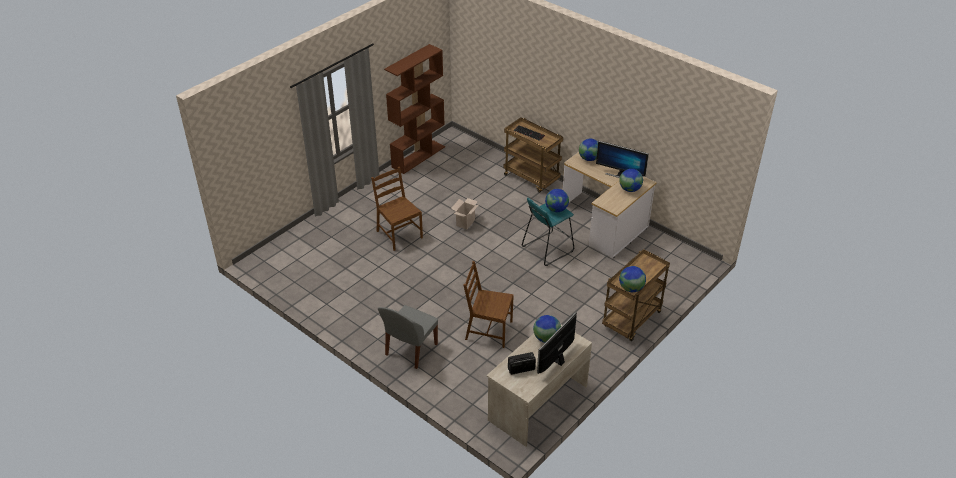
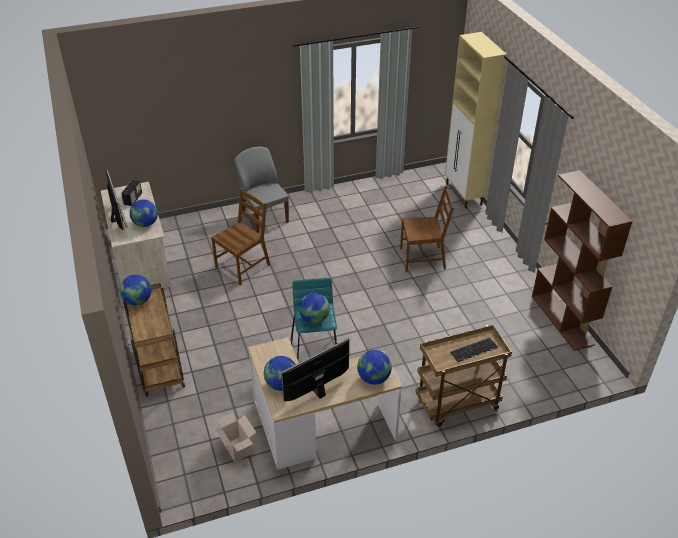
camera: 120 degrees right, 0 degrees up
(289, 239) = (464, 194): none -> beige cabinet
(465, 222) = (409, 311): cardboard box -> cardboard box (238, 449)

